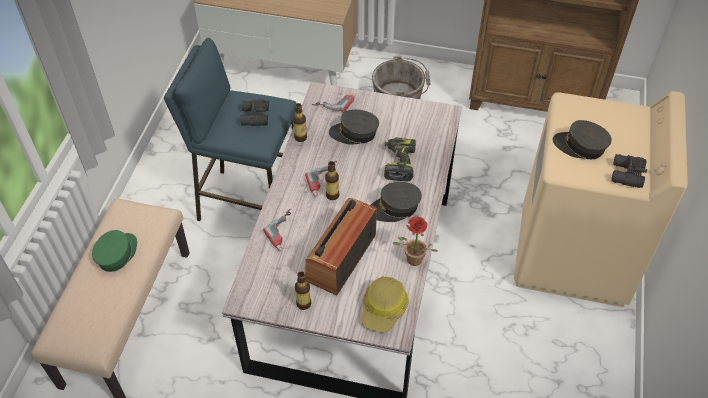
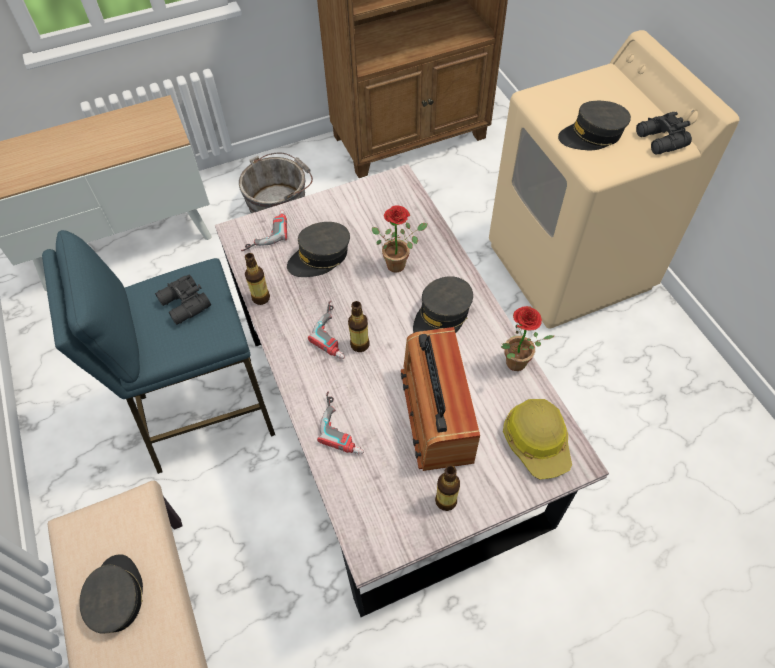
camera: 35 degrees left, 5 degrees up
(117, 254) = (117, 596): green cap -> grey cap
(398, 163) = (399, 263): power drill -> potted plant

